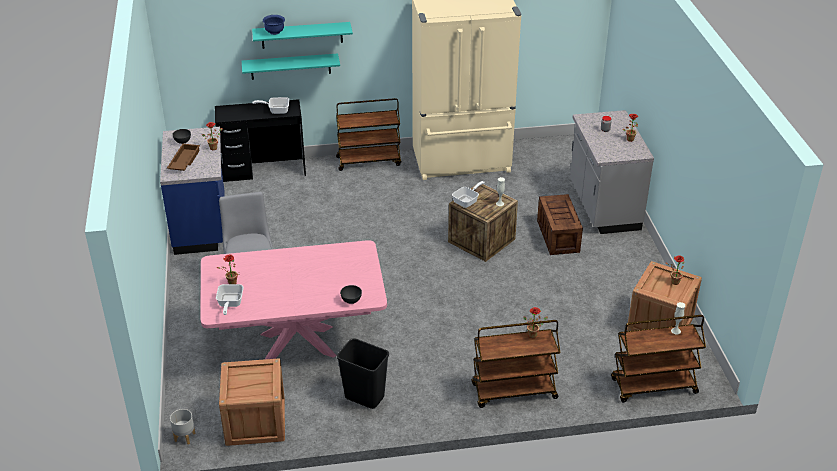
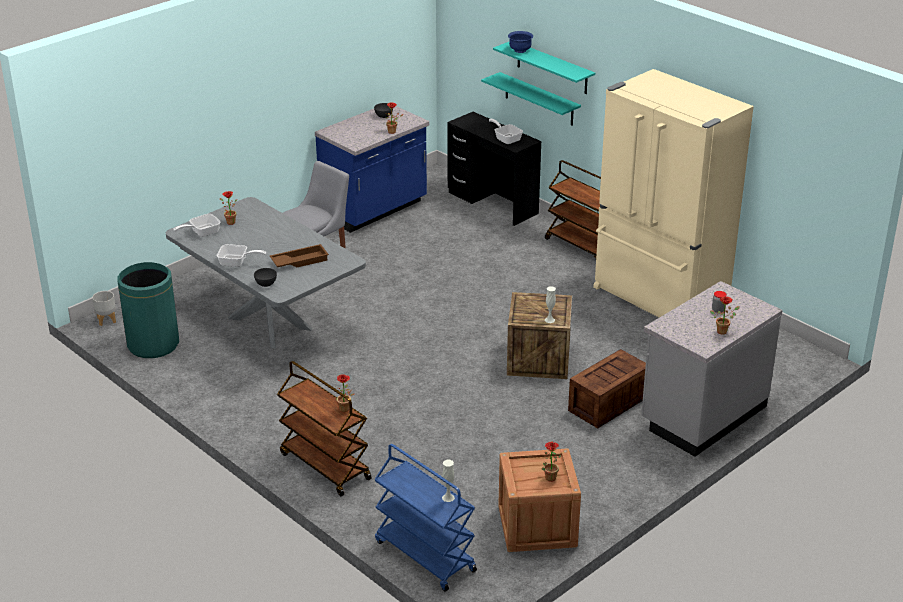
camera: 55 degrees right, 5 degrees down
(183, 161) = (356, 128): brown tray -> brown tray (299, 260)
(255, 422) = (153, 344): crate -> green trash can
(297, 344) = (269, 323): pink dining table -> grey dining table
(364, 397) = (234, 385): black trash can -> none
(467, 201) = (529, 300): frying pan -> frying pan (237, 263)
(653, 386) = (424, 556): brown cart -> blue cart

